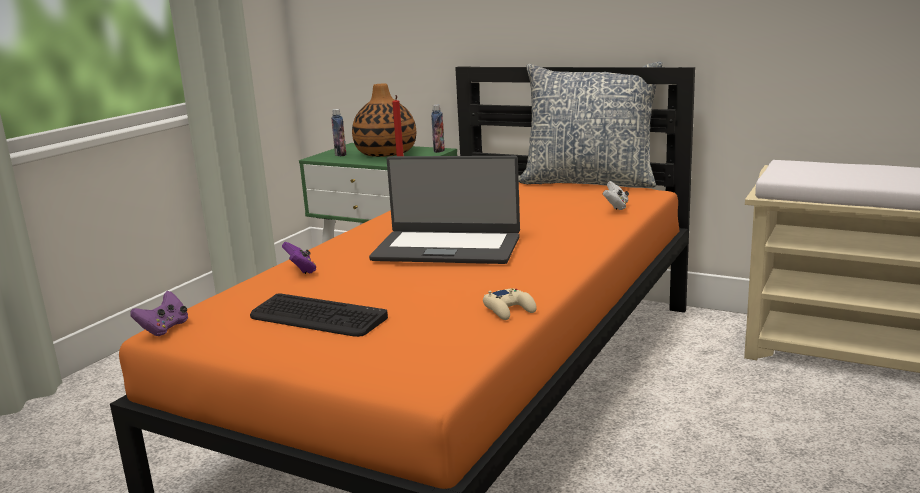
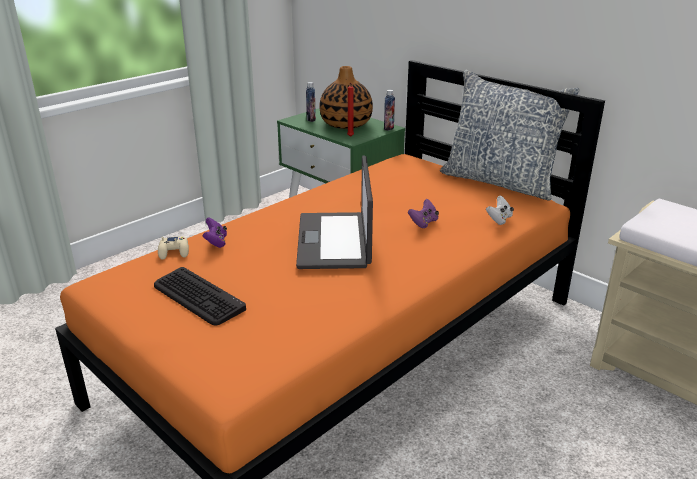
camera: 15 degrees right, 10 degrees up
(164, 328) = (92, 284): purple game controller -> purple game controller (423, 223)
(447, 248) = (335, 240): laptop -> laptop turned 60 degrees clockwise
(509, 310) = (338, 323): beige game controller -> beige game controller (174, 251)

